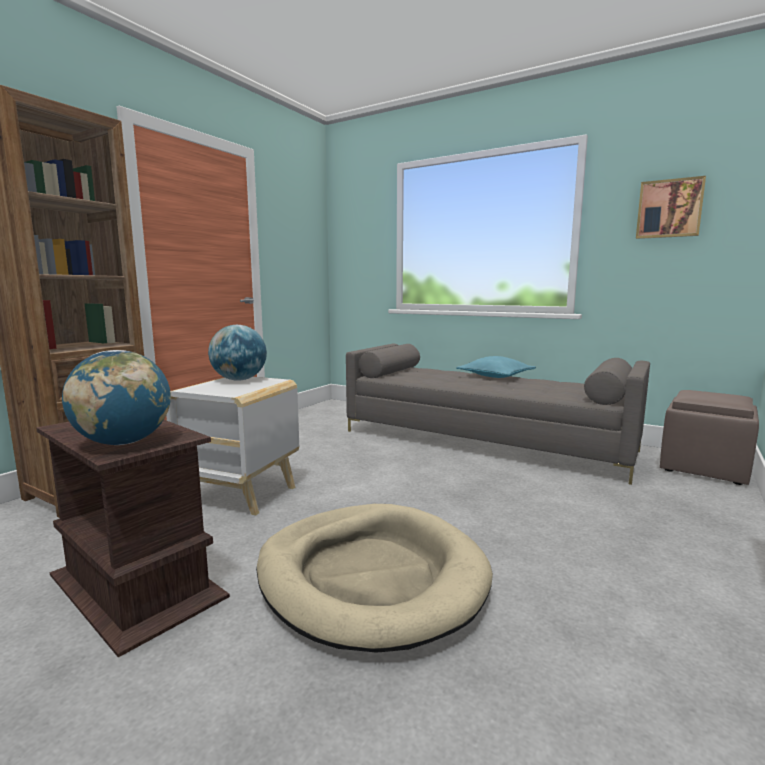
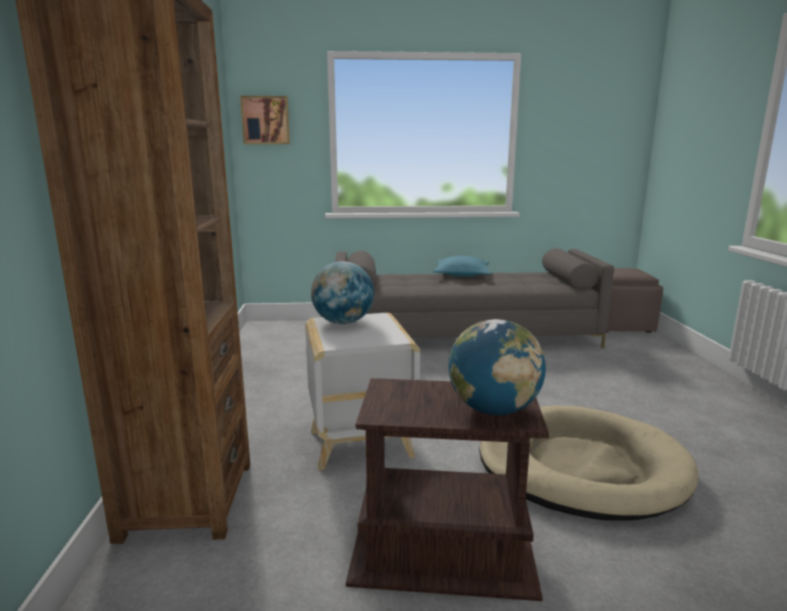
camera: 35 degrees left, 5 degrees up
(669, 209) = (582, 125): picture -> picture (266, 120)

